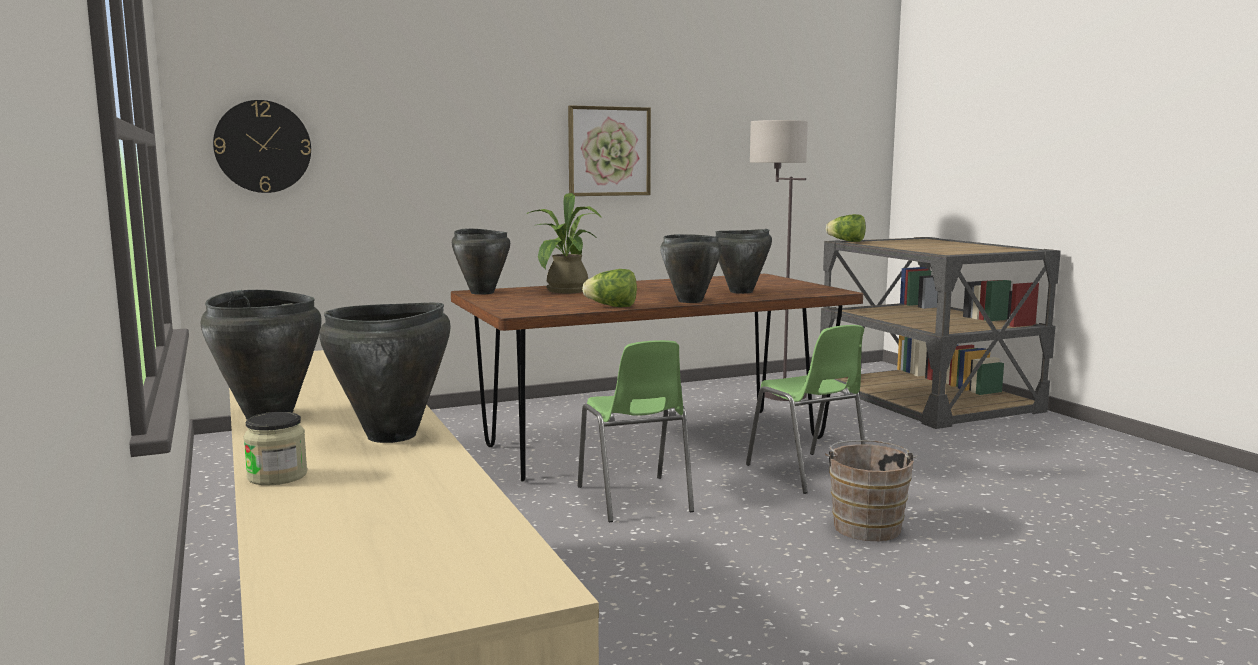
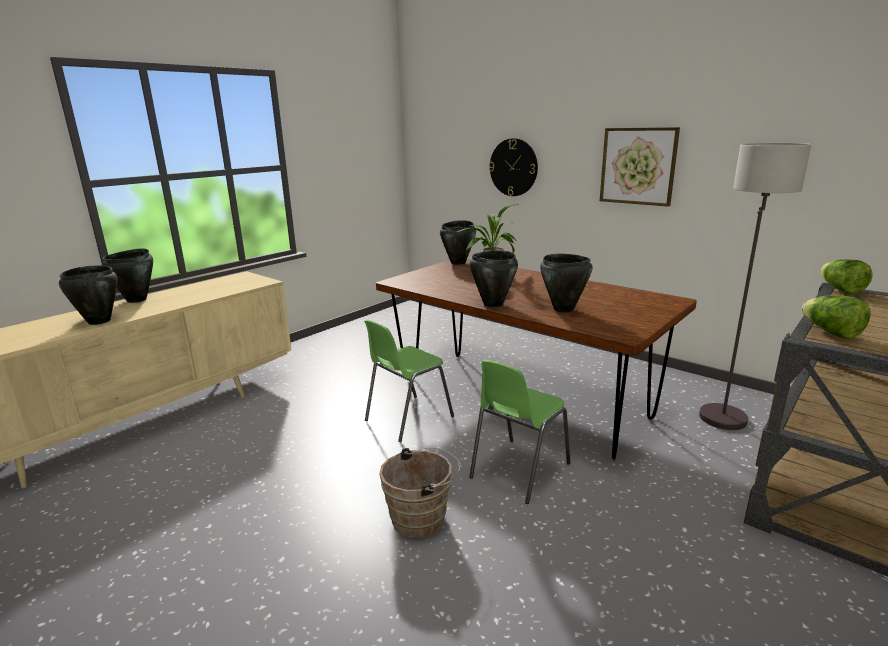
camera: 65 degrees right, 10 degrees up
(263, 146) = (436, 158): wall clock -> wall clock (513, 167)
(277, 476) = (45, 321): jar -> none
(612, 307) = (442, 293): lettuce -> lettuce (830, 333)

